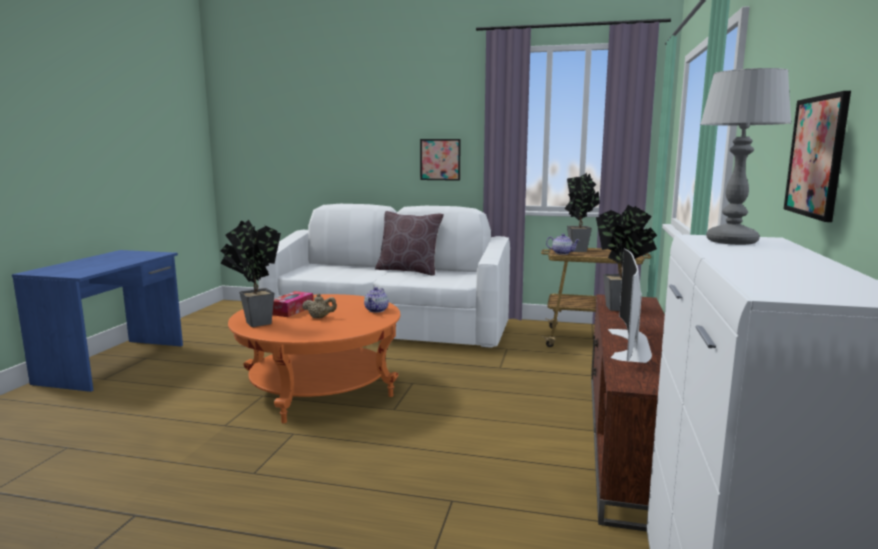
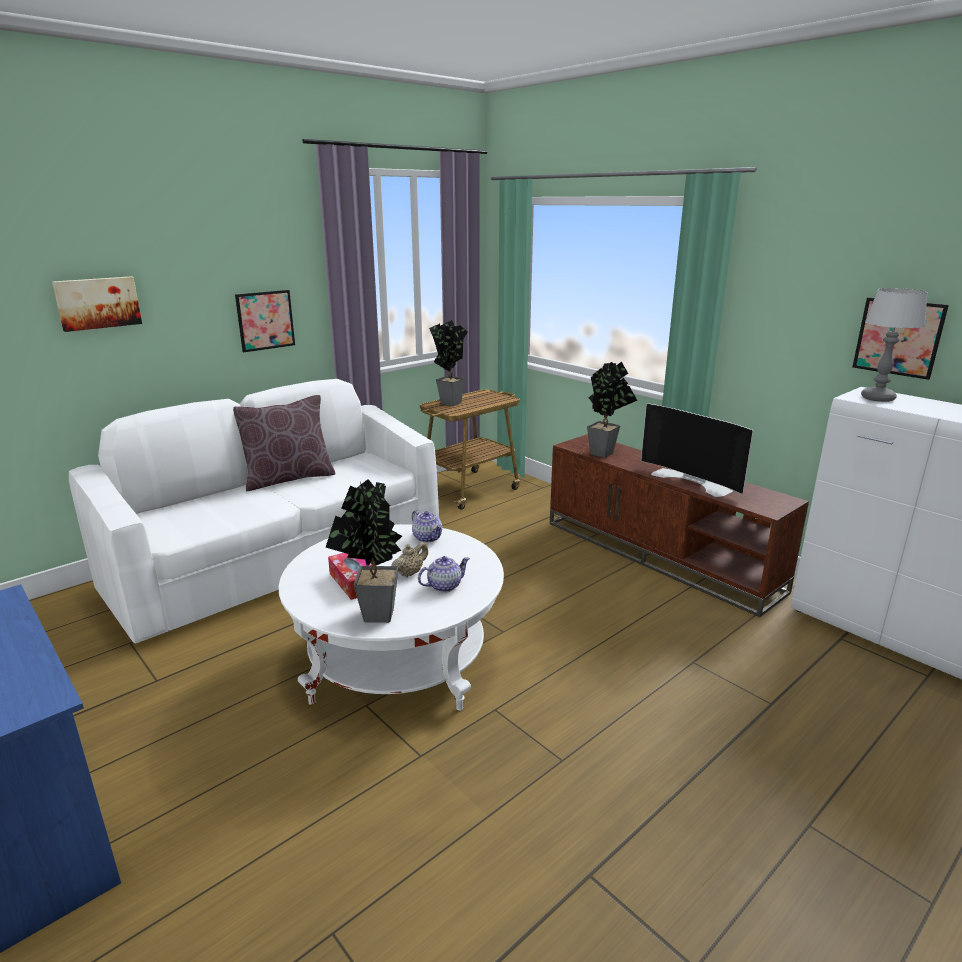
camera: 55 degrees left, 10 degrees up
(320, 388) = (398, 659): orange coffee table -> white coffee table
(338, 137) = (98, 303): none -> picture
(562, 253) = (455, 410): teapot -> teapot (444, 586)

